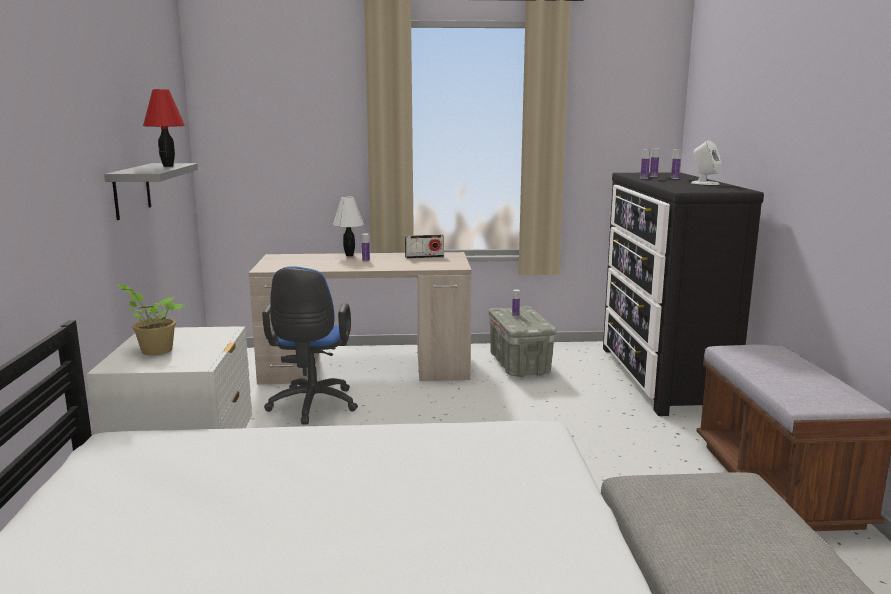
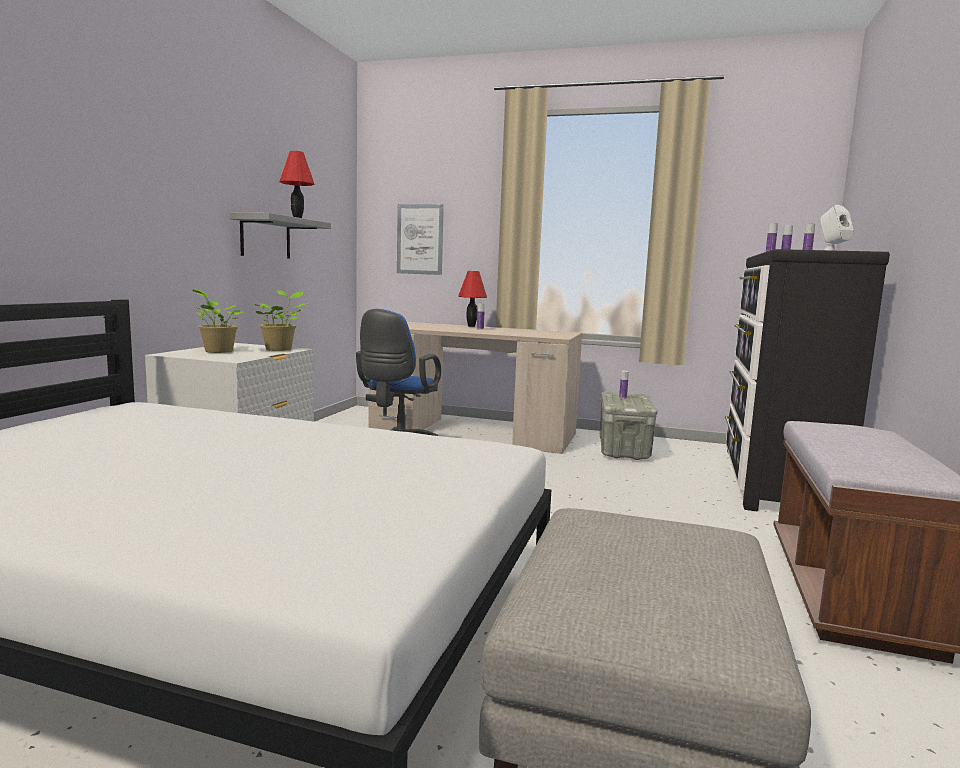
camera: 20 degrees right, 5 degrees down
(214, 334) = (280, 349): none -> potted plant
(272, 160) = (420, 239): none -> picture
(349, 255) = (471, 326): white table lamp -> red table lamp
(424, 257) = (538, 331): radio -> none

